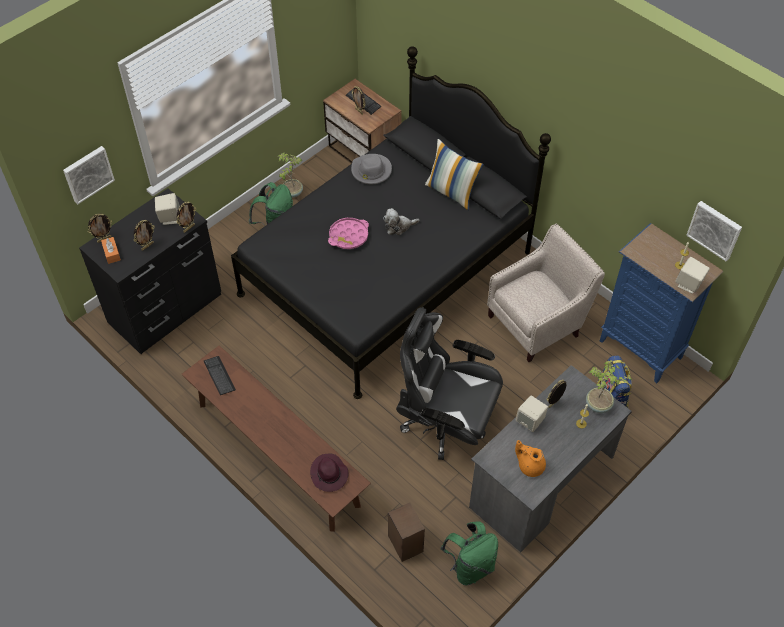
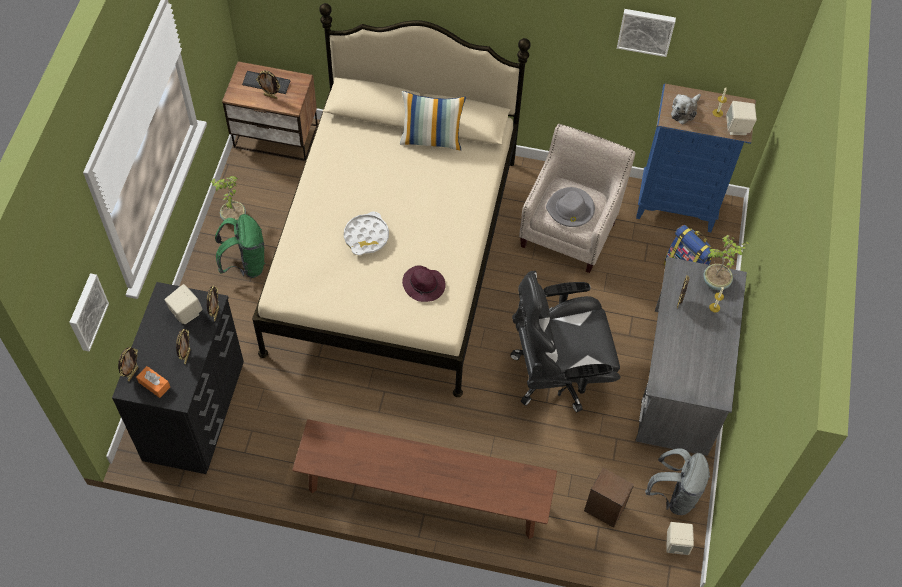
camera: 35 degrees left, 5 degrees up
(219, 376) = (333, 450): keyboard -> none
(329, 474) = (514, 485): purple hat -> purple hat (424, 285)
(348, 236) = (366, 236): pink tray -> white tray
(371, 171) = (335, 156): grey hat -> grey hat (570, 209)
(387, 273) = (394, 253): black bed -> beige bed
(398, 226) = (407, 201): plush toy -> plush toy (684, 111)
(470, 566) = (674, 494): green backpack -> grey backpack
(530, 421) = (671, 330): beige speaker -> beige speaker (677, 544)
(530, 465) = (700, 371): orange teapot -> none
(715, 229) = (740, 64): picture -> picture (646, 30)

